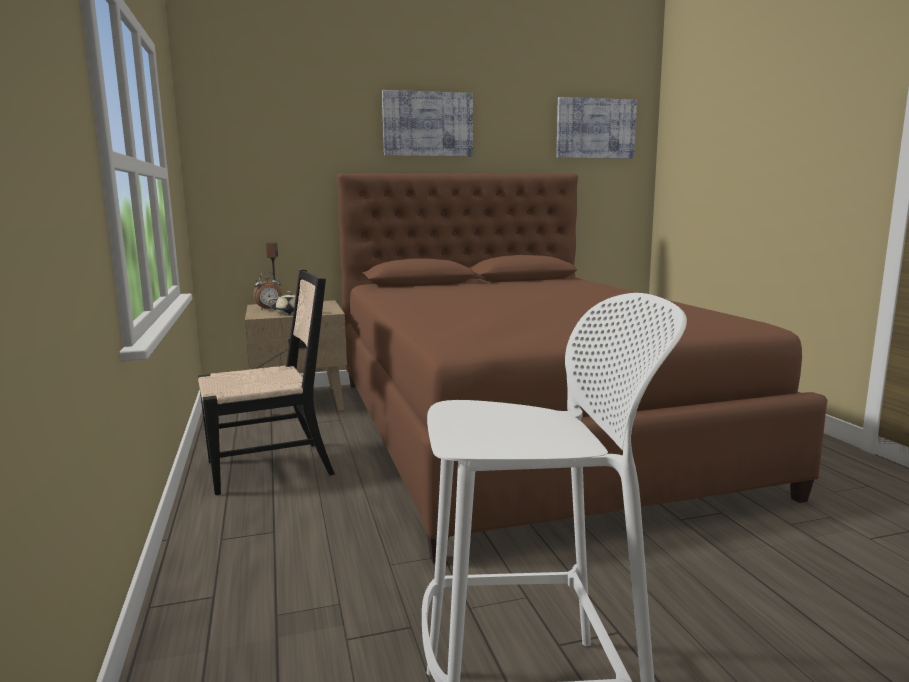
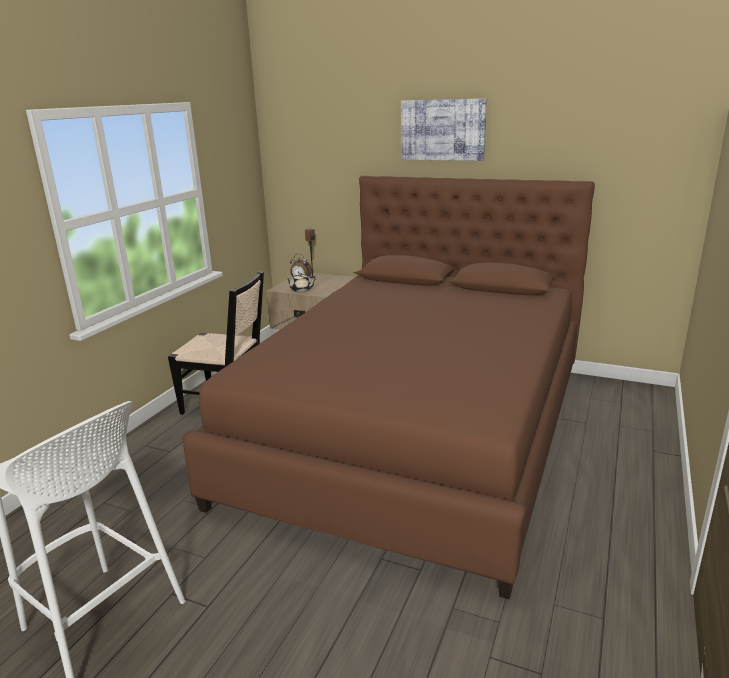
camera: 40 degrees right, 10 degrees up
(595, 128) = (631, 129): picture -> none

